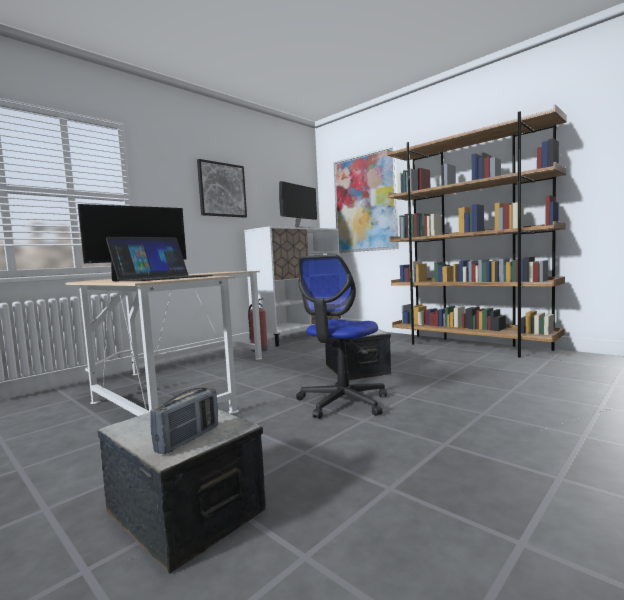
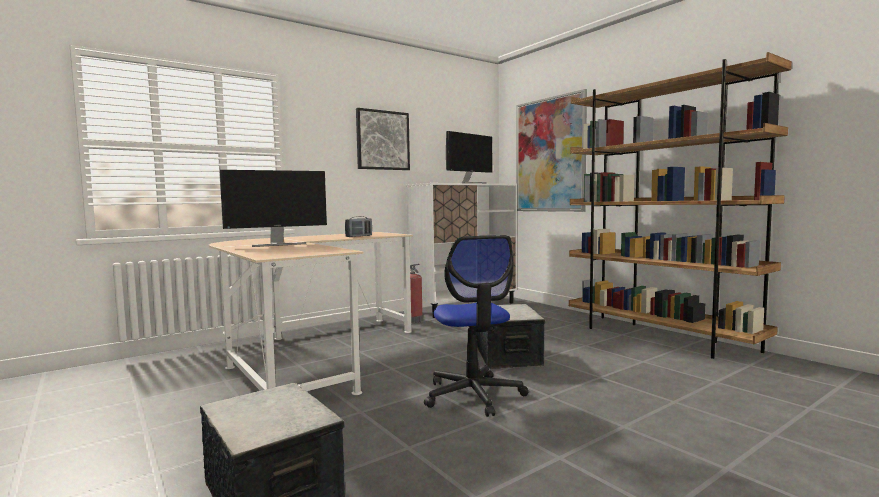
camera: 10 degrees right, 0 degrees up
(162, 278) = (293, 249): laptop -> none
(188, 439) = (271, 426): radio -> radio (359, 236)
(342, 402) = (473, 395): office chair -> office chair turned 60 degrees counterclockwise

